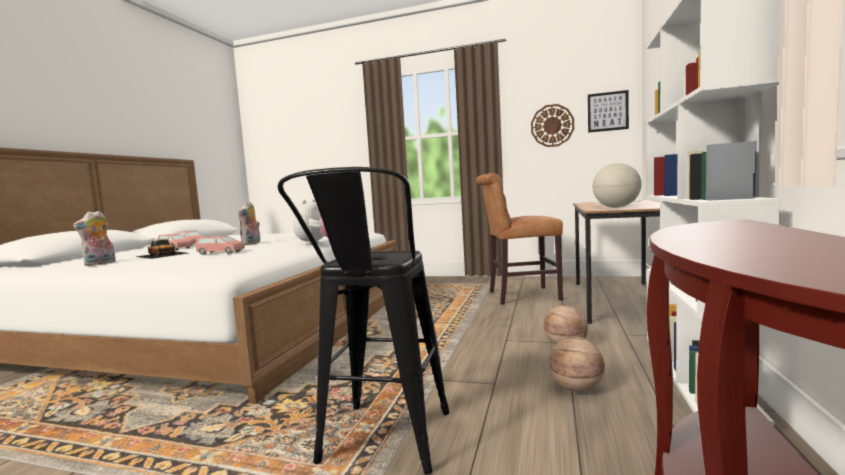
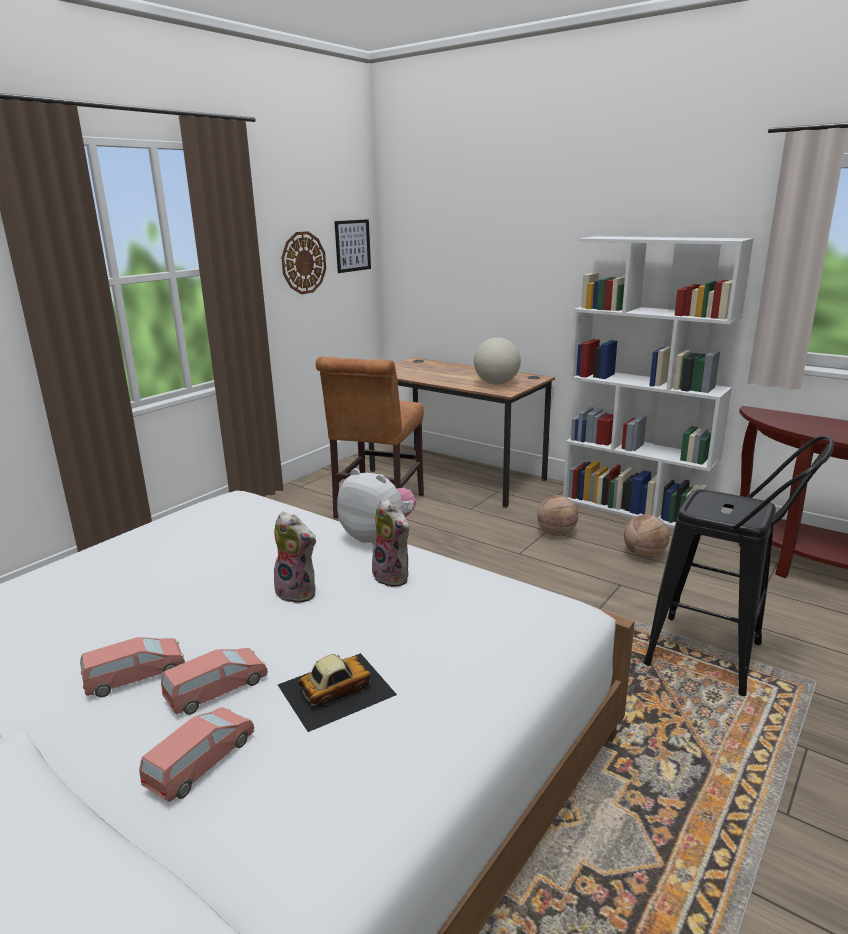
camera: 70 degrees left, 15 degrees up
(100, 264) = (374, 772): plush toy -> plush toy (394, 577)
(220, 253) = (413, 617): pink toy car -> pink toy car (201, 762)

